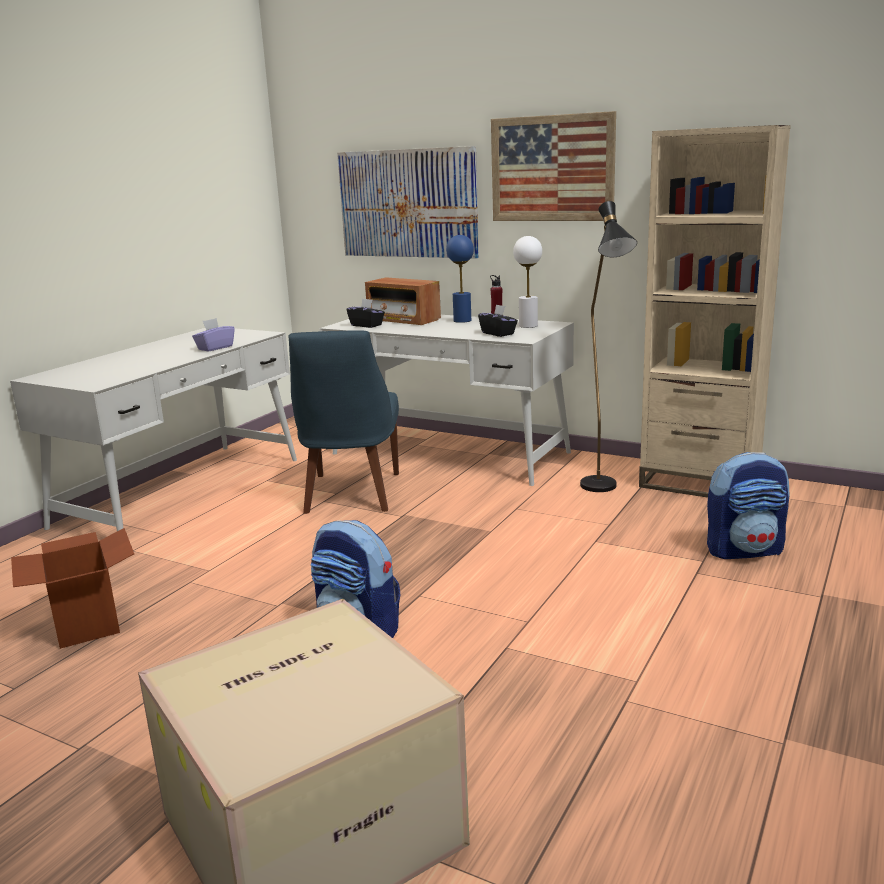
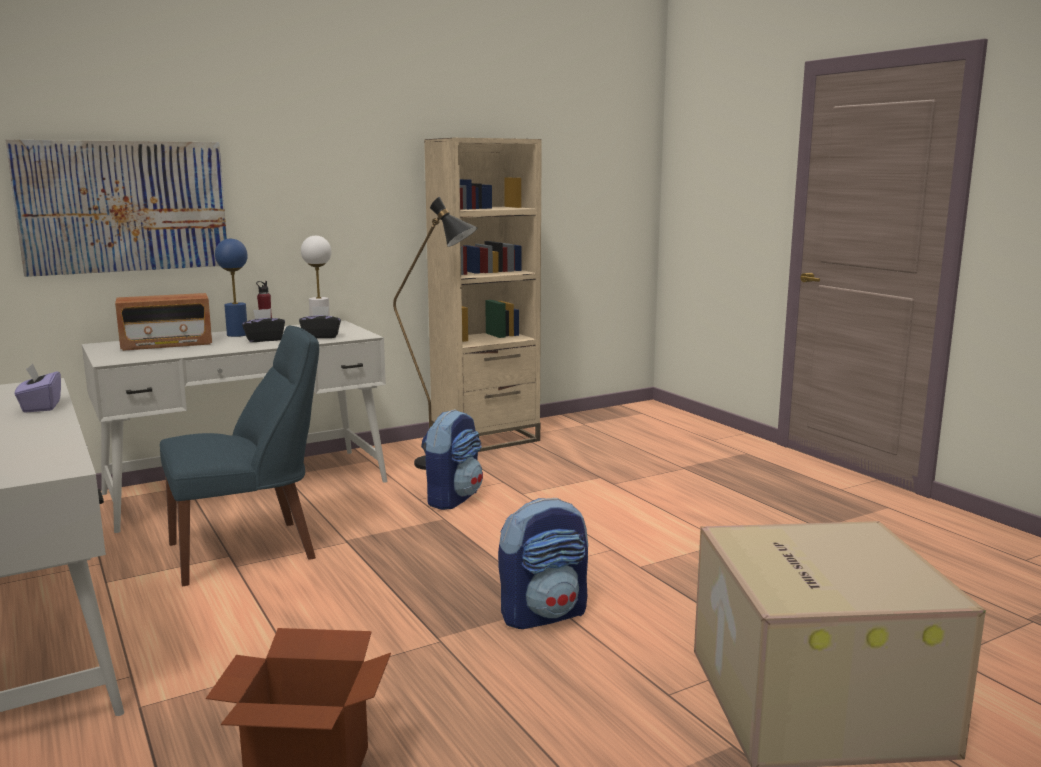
camera: 60 degrees left, 5 degrees down
(351, 495) = (249, 550): blue chair -> blue chair turned 60 degrees counterclockwise
(366, 325) = (146, 354): black tissue box -> black tissue box (264, 339)
(552, 168) = (308, 169): picture -> none
(745, 550) = (602, 463): backpack -> backpack (452, 498)

